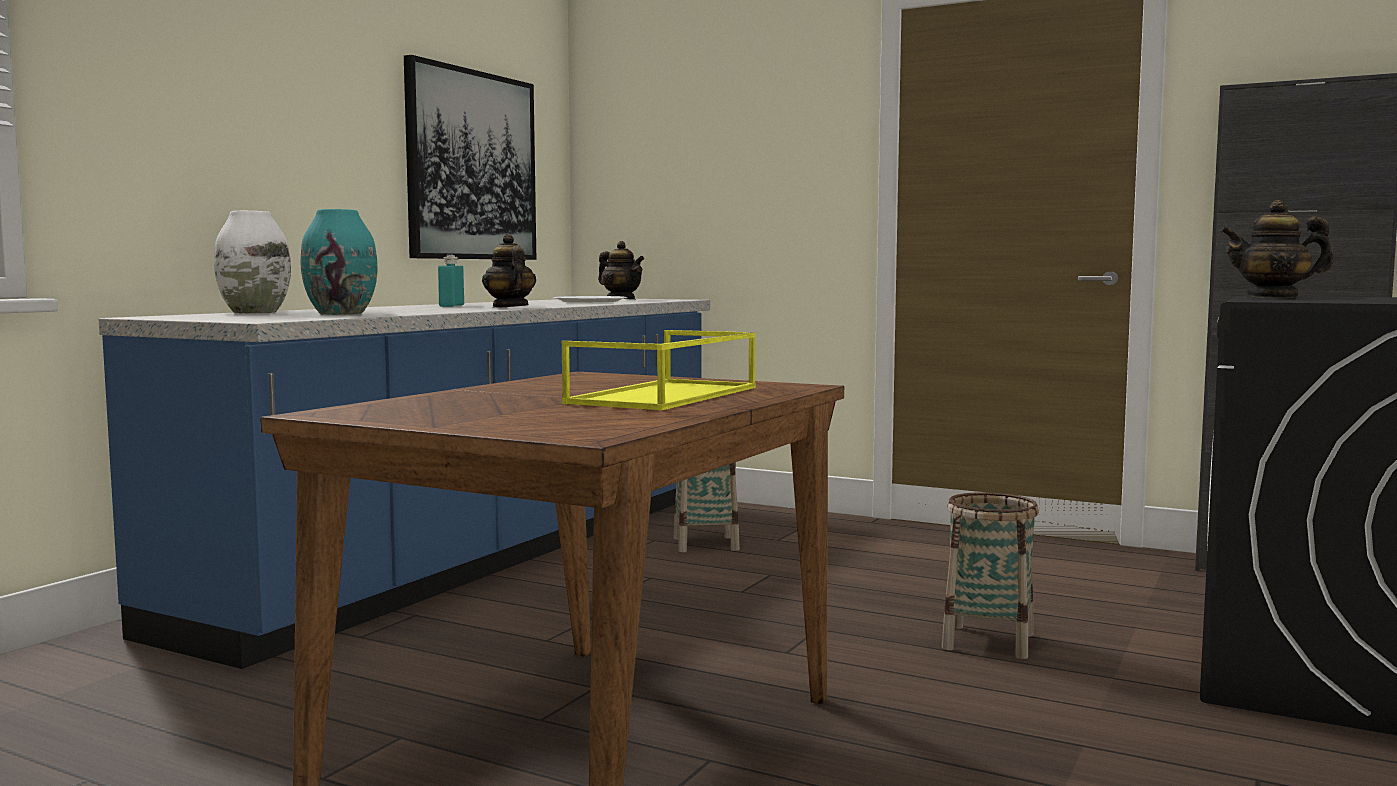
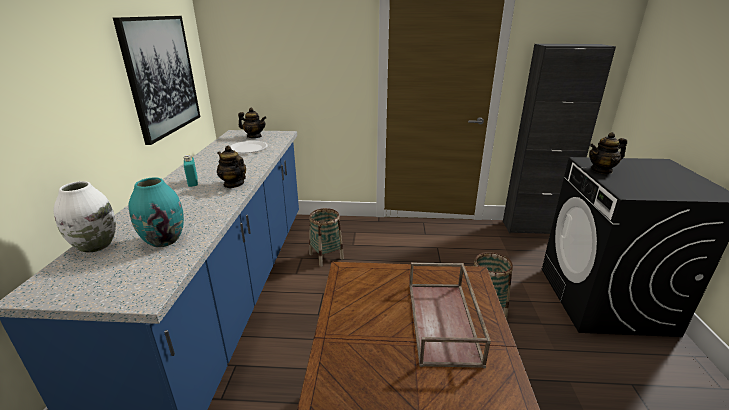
camera: 25 degrees left, 20 degrees up
(665, 395) = (444, 322): yellow tray -> brown tray

